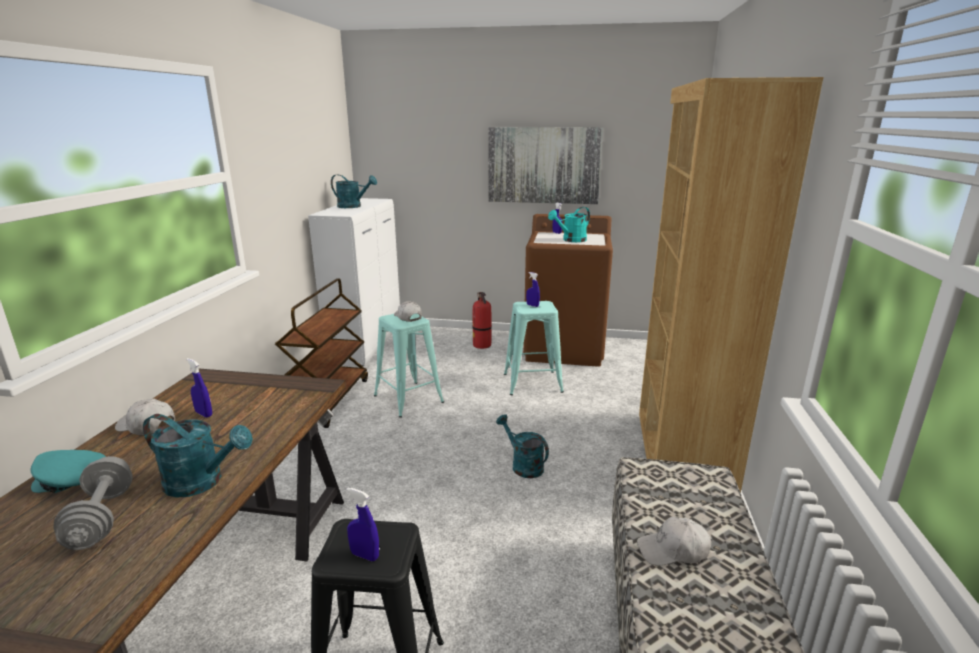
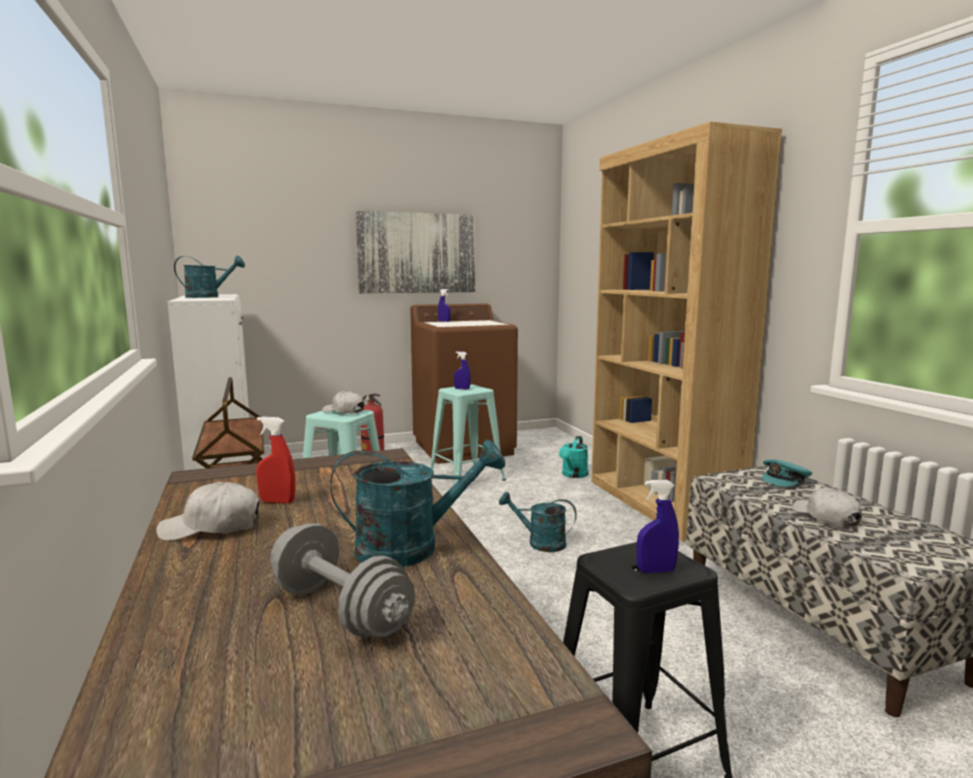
camera: 30 degrees left, 10 degrees down
(71, 480) = (200, 596): turquoise cap -> turquoise cap (785, 479)
(204, 414) = (277, 501): blue spray bottle -> red spray bottle
(571, 240) = (471, 324): turquoise watering can -> turquoise watering can (573, 475)
(673, 550) = (825, 517): white cap -> white cap turned 105 degrees clockwise

